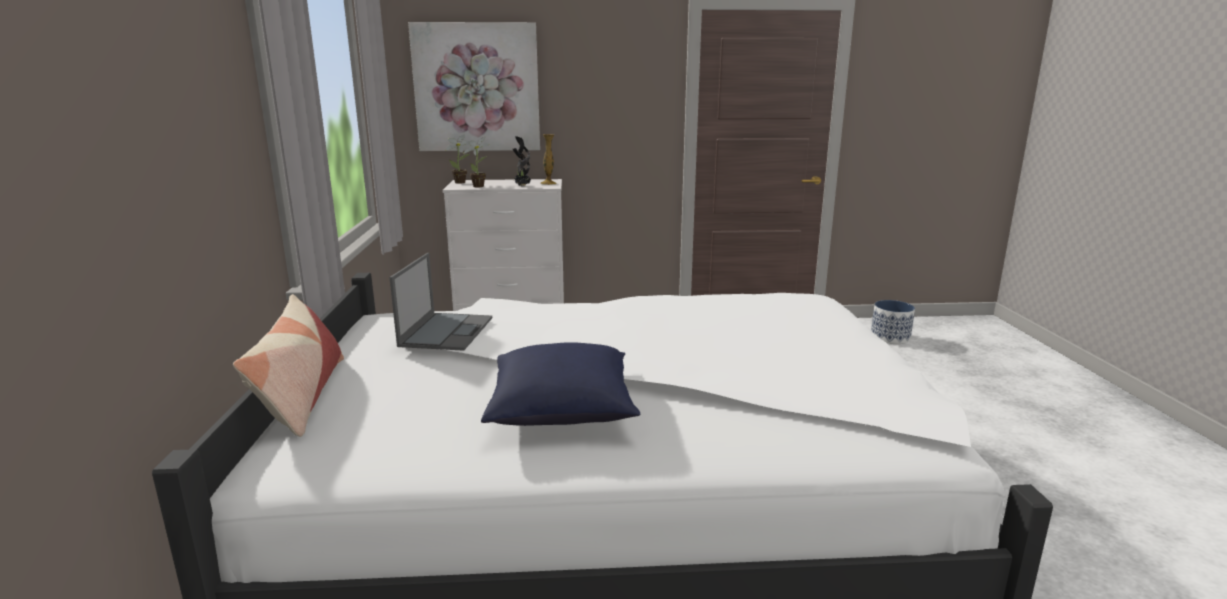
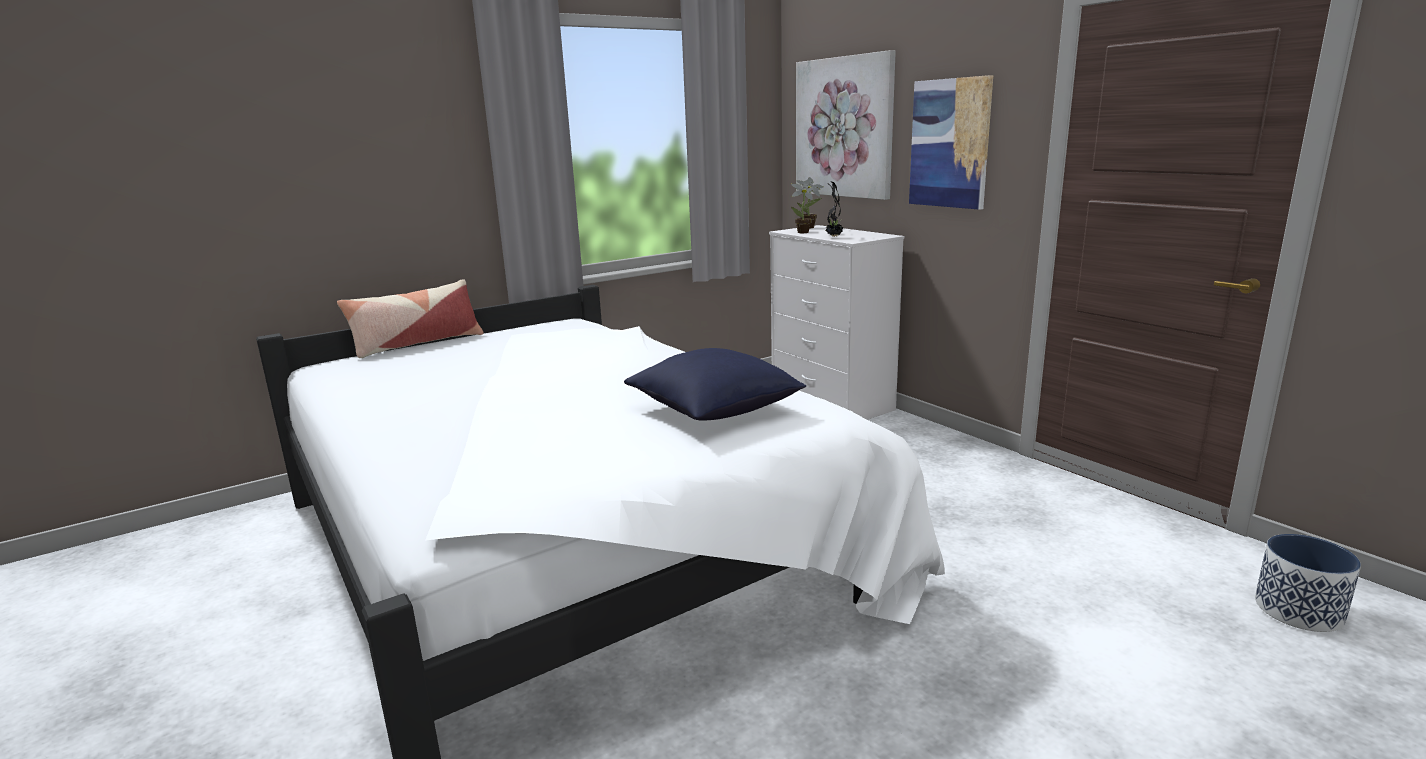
camera: 60 degrees right, 0 degrees up
(447, 331) = (541, 336): laptop -> none
(548, 183) = (866, 238): vase -> none
(562, 412) = (429, 397): blue pillow -> blue pillow (714, 411)
(599, 102) = (949, 143): none -> picture

